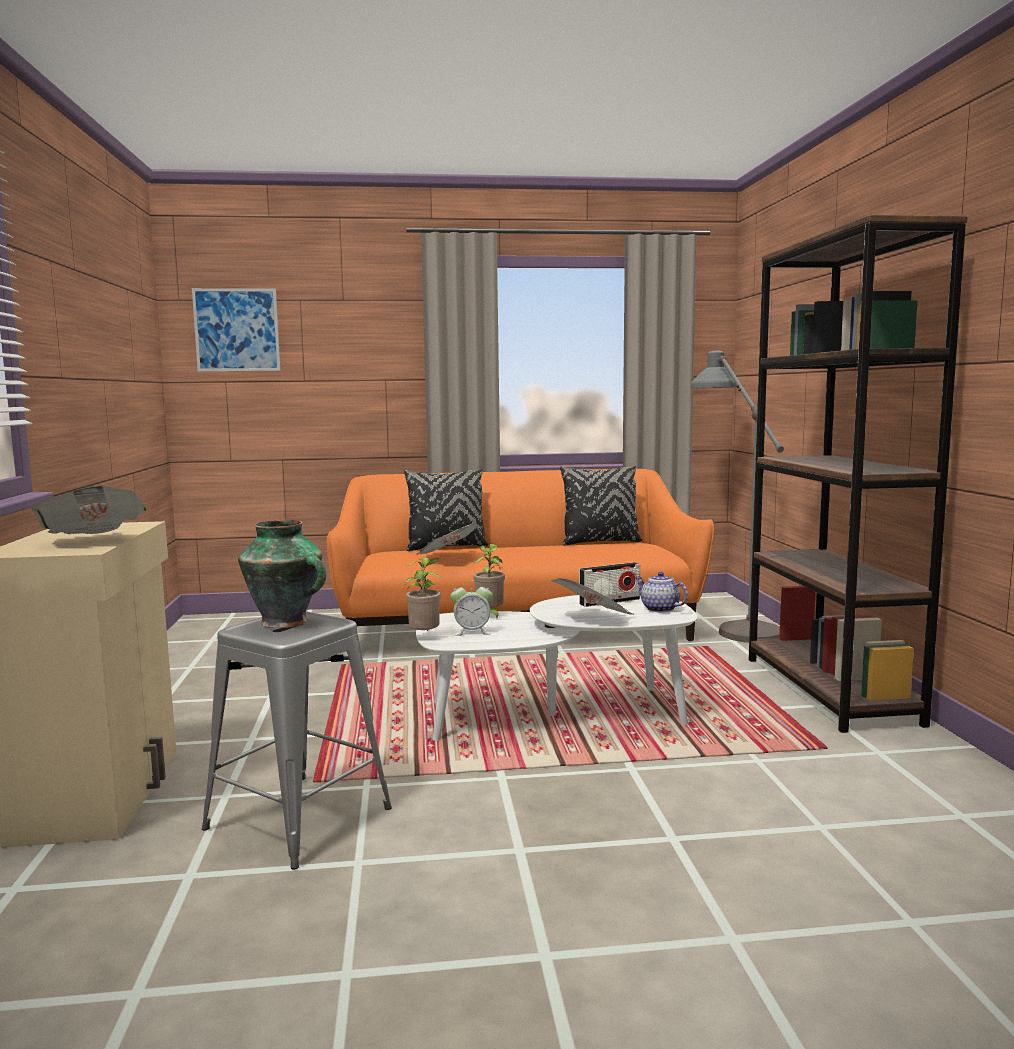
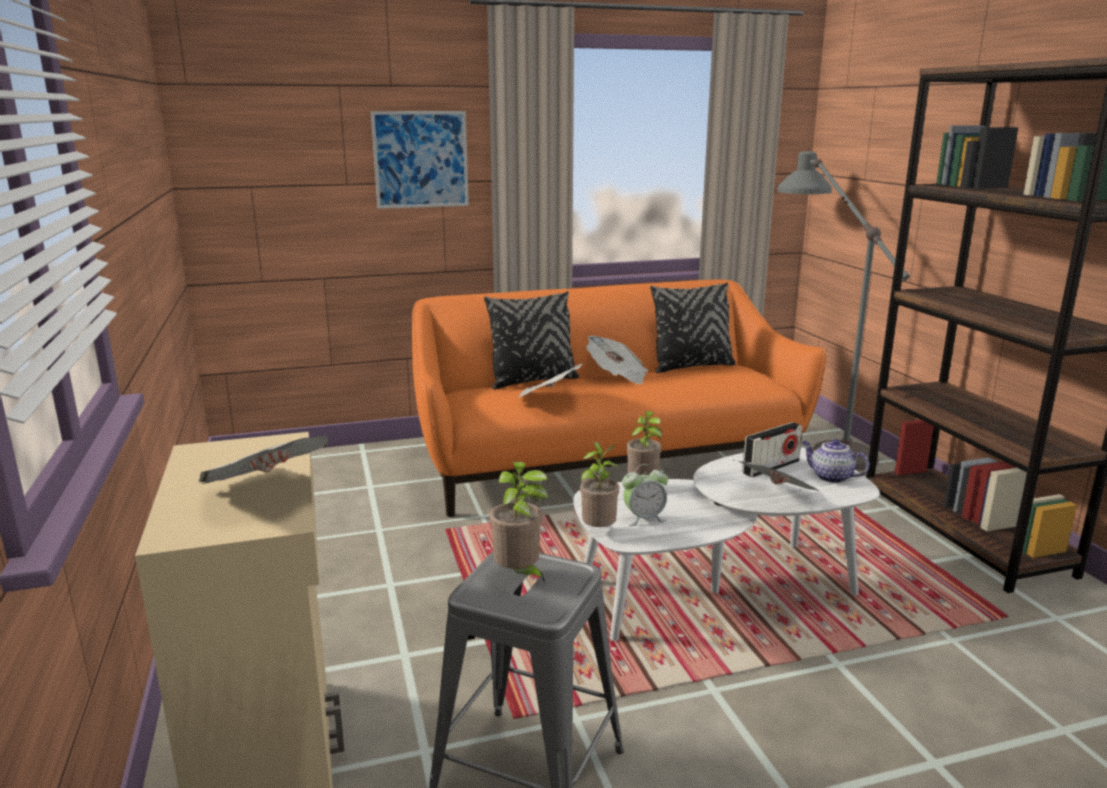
camera: 10 degrees left, 10 degrees up
(236, 330) = (262, 122): picture -> picture (421, 159)
(286, 622) = (519, 575): vase -> potted plant
(524, 545) = (617, 376): none -> newspaper

